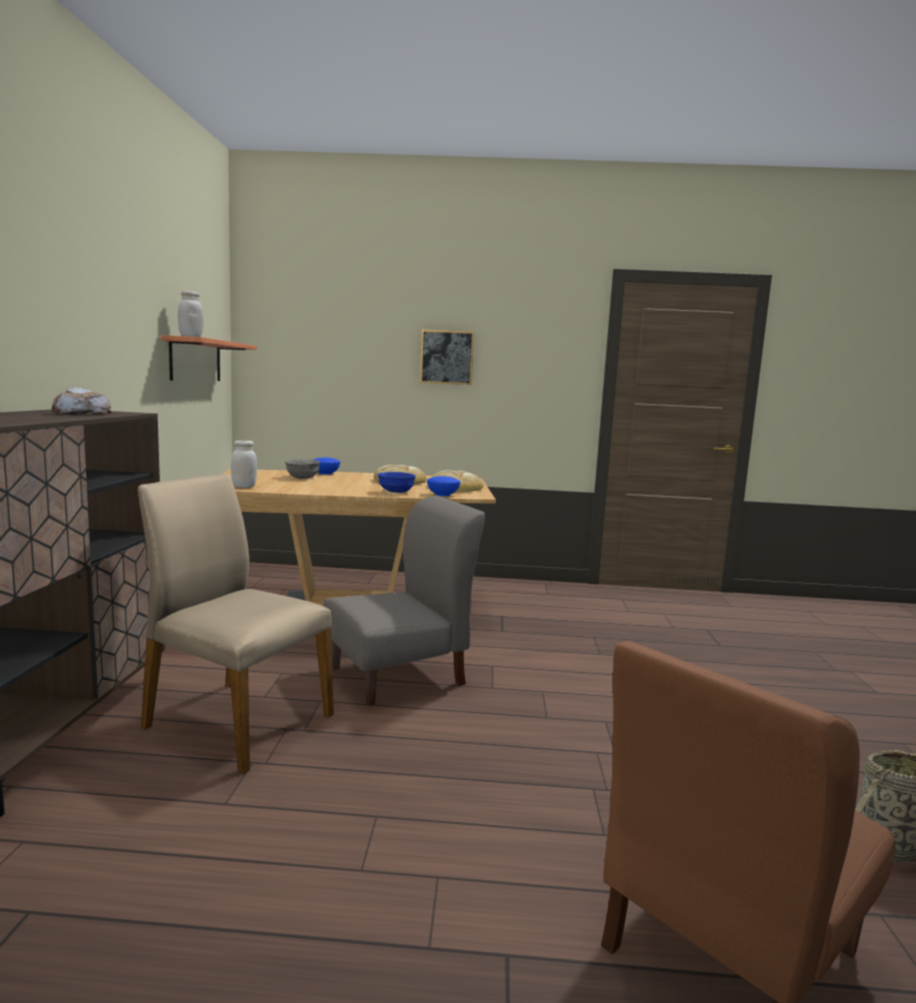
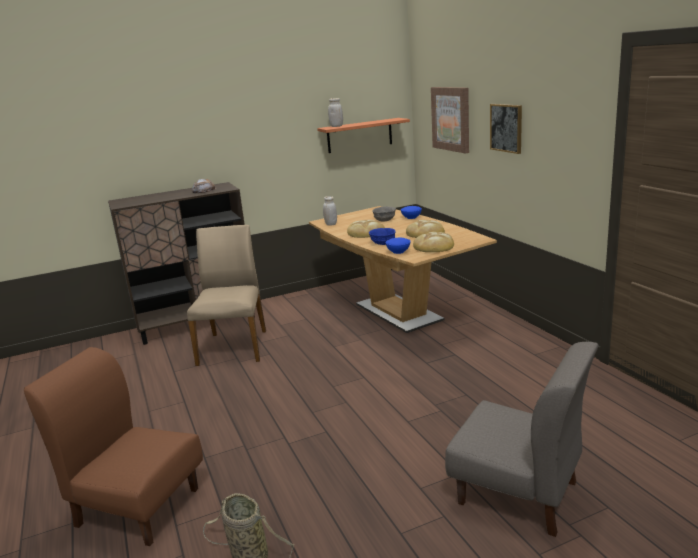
camera: 65 degrees right, 10 degrees up
(330, 487) = (365, 232): none -> bread
(334, 348) = (451, 119): none -> picture
(399, 675) = (318, 359): grey chair -> grey chair (518, 493)

